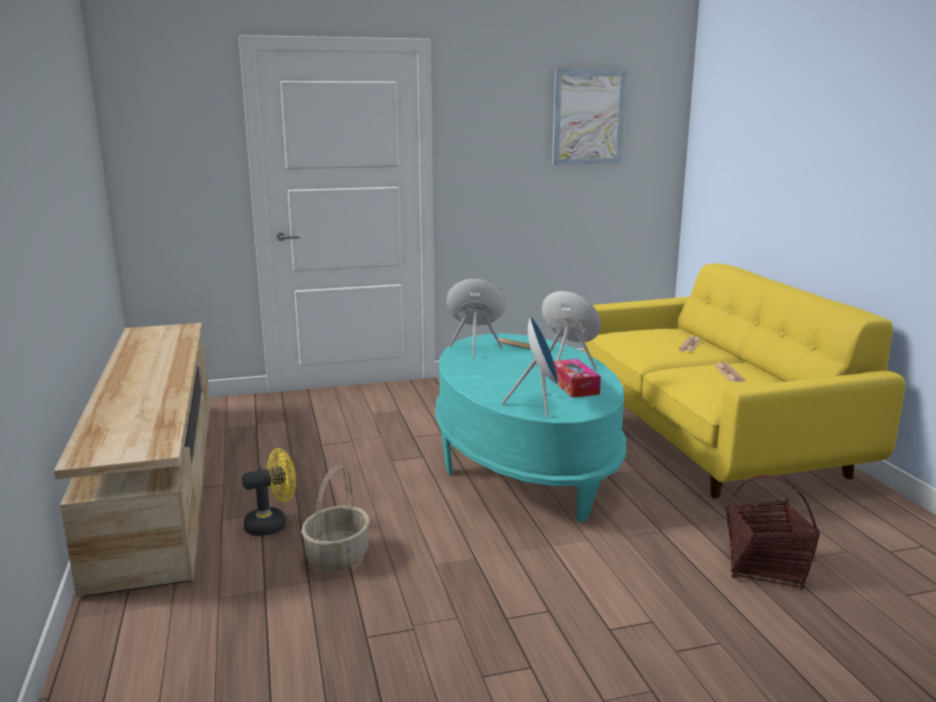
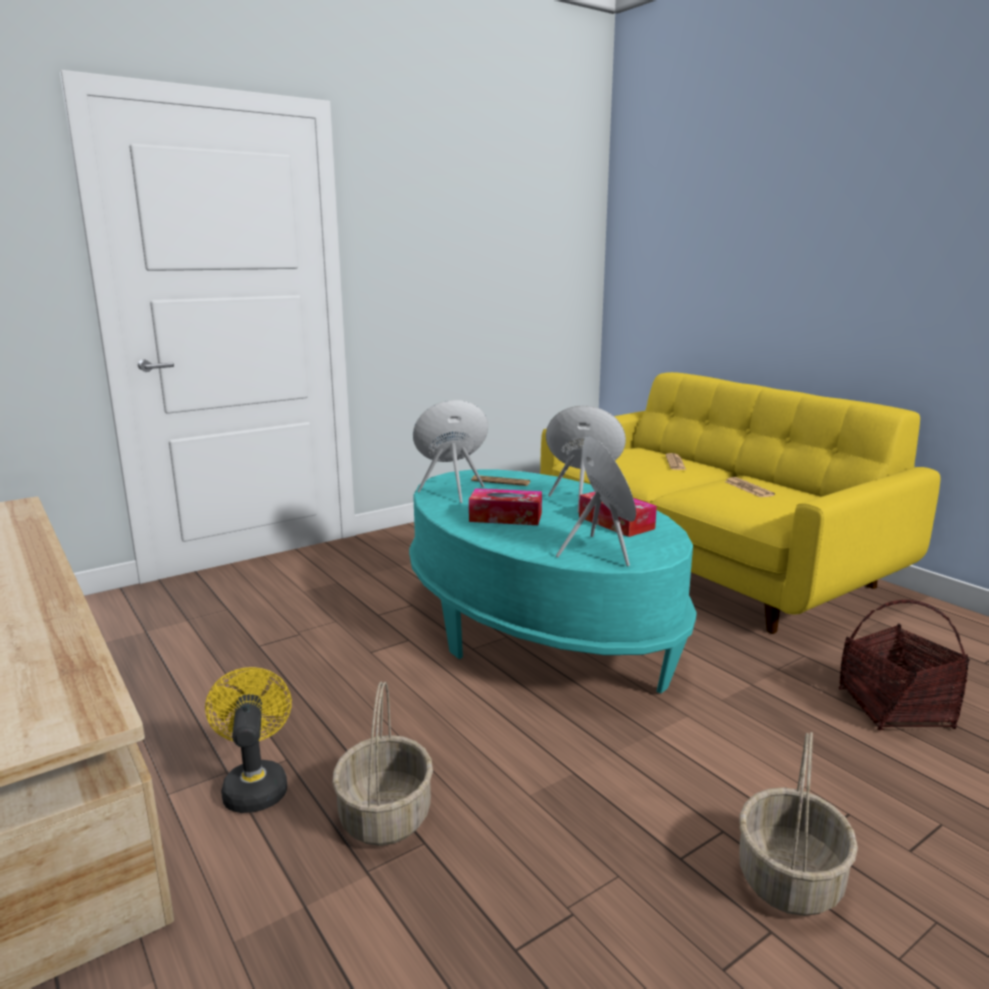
camera: 20 degrees left, 0 degrees up
(272, 524) = (255, 785): yellow fan -> yellow fan turned 60 degrees counterclockwise
(495, 372) = (505, 517): none -> tissue box
(570, 646) = (790, 880): none -> basket
(588, 117) = (510, 212): picture -> none

